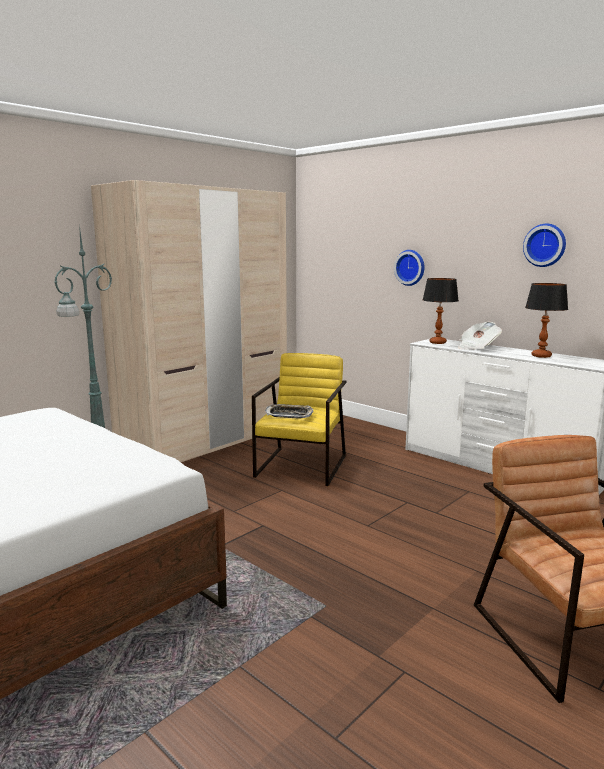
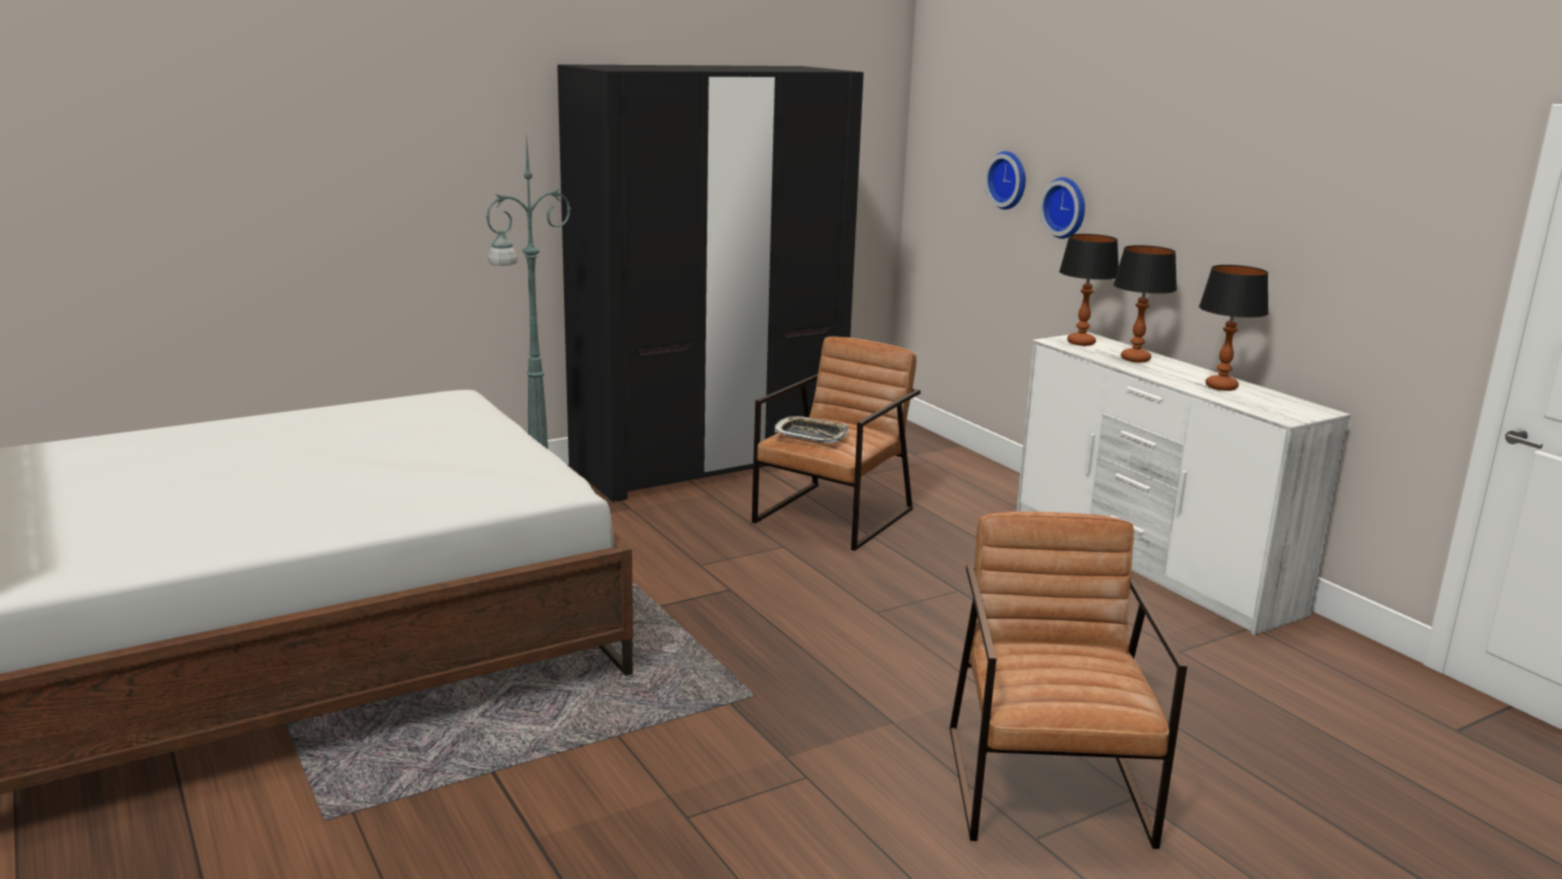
camera: 15 degrees right, 5 degrees up
(206, 443) = (709, 463): beige wardrobe -> black wardrobe
(302, 466) = (834, 516): yellow armchair -> brown armchair
(477, 347) = (1135, 359): newspaper -> table lamp
(545, 245) = (1258, 200): wall clock -> wall clock (1009, 180)

